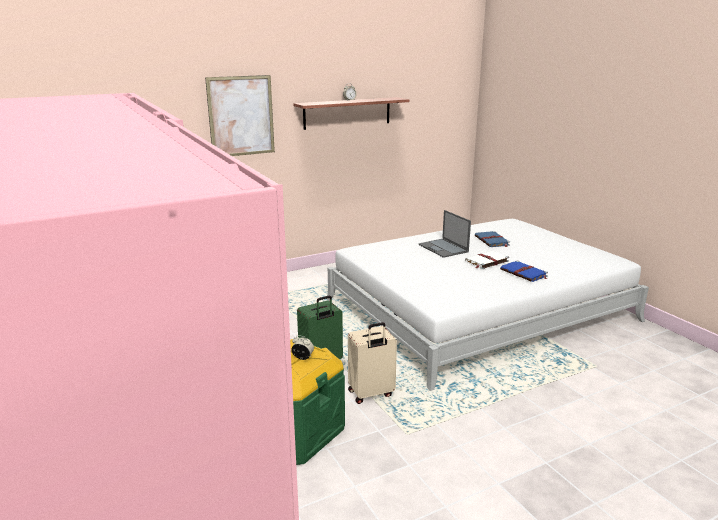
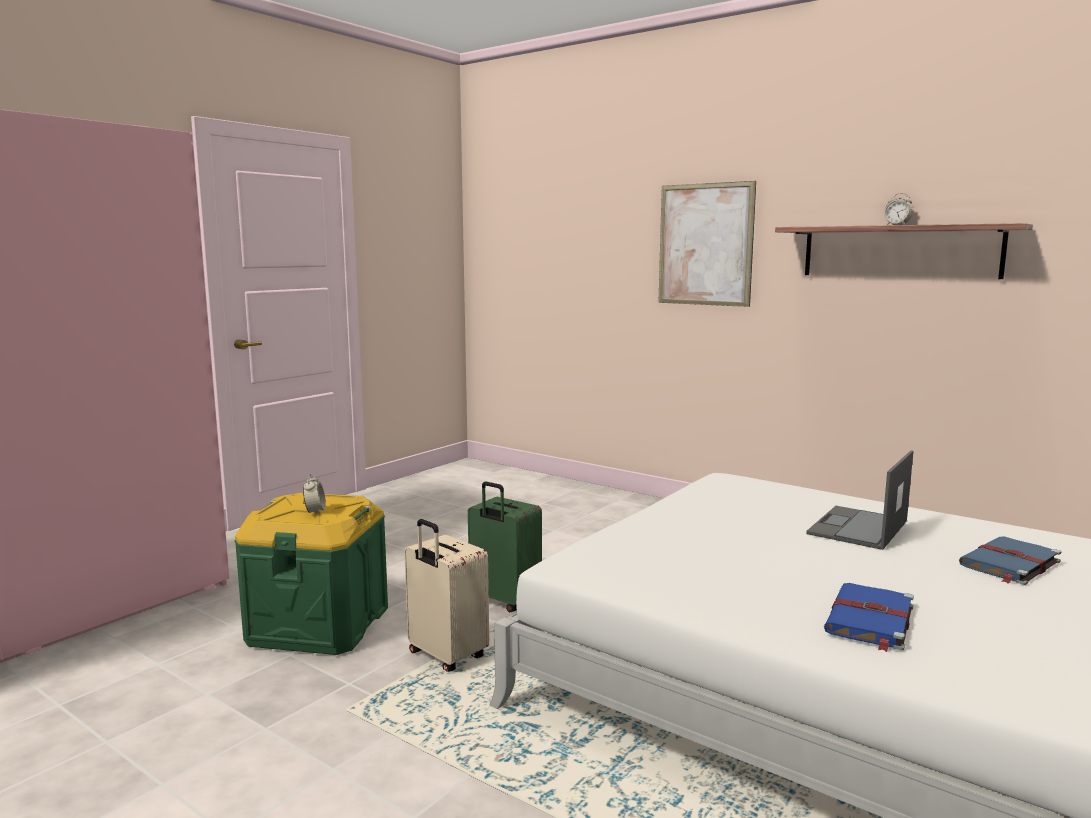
camera: 65 degrees right, 10 degrees down
(486, 261) = (861, 572): white book -> none

